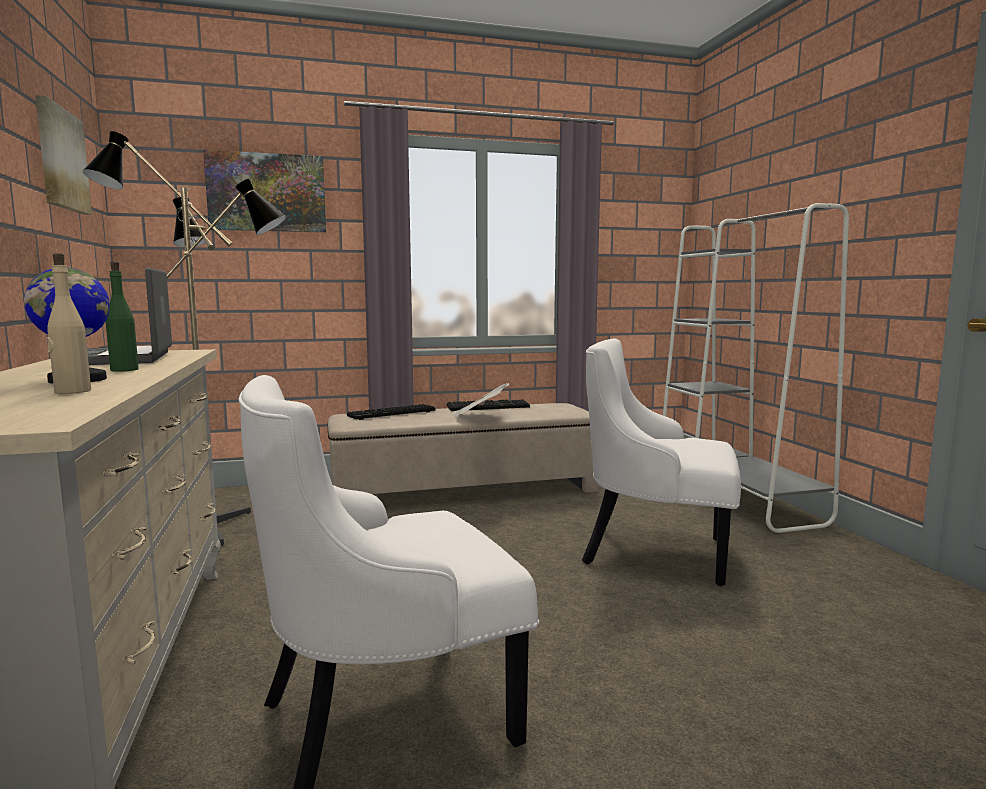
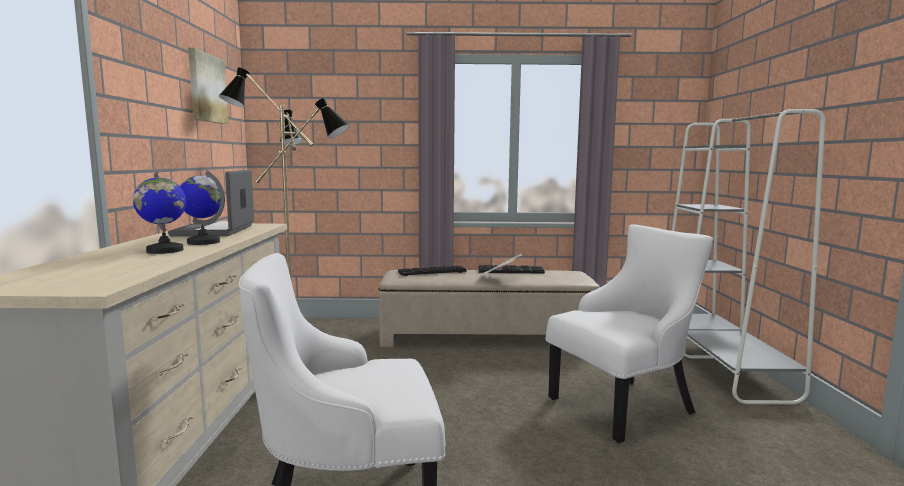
camera: 15 degrees right, 0 degrees up
(72, 391) = (148, 261): beige bottle -> none
(124, 370) = (203, 242): green bottle -> globe
(267, 193) = (351, 102): picture -> none
(657, 553) = (621, 408): white chair -> white chair turned 120 degrees clockwise

